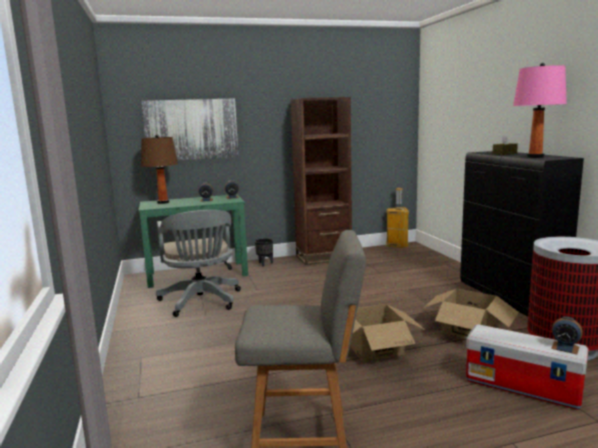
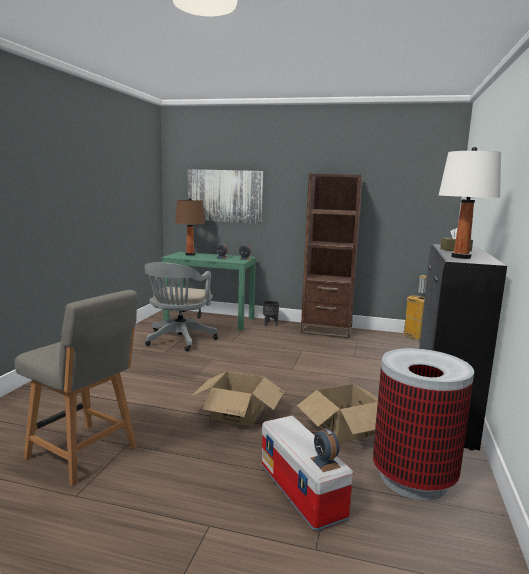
camera: 30 degrees right, 0 degrees up
(535, 157) = (460, 257): pink table lamp -> white table lamp

